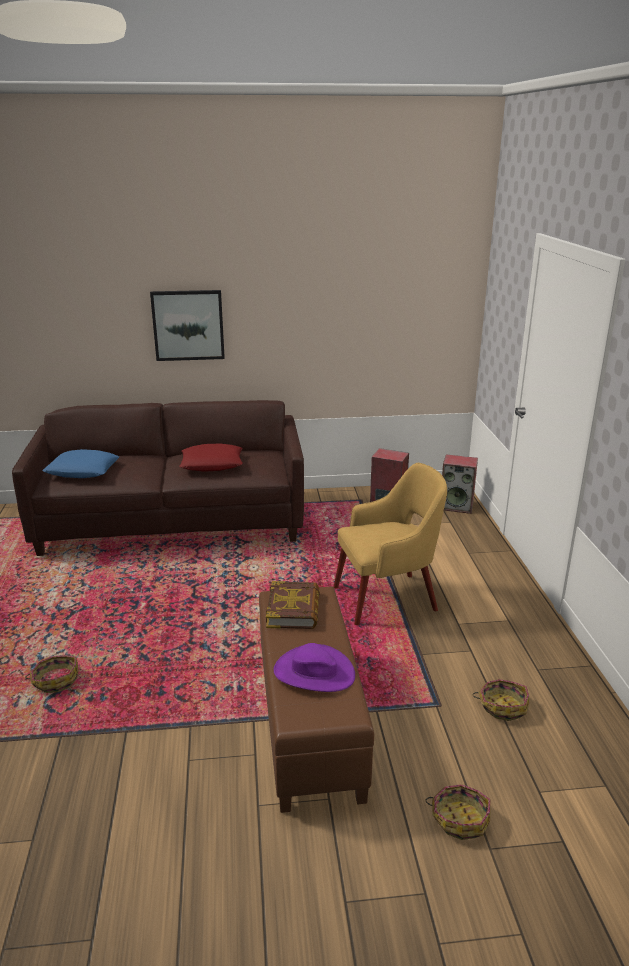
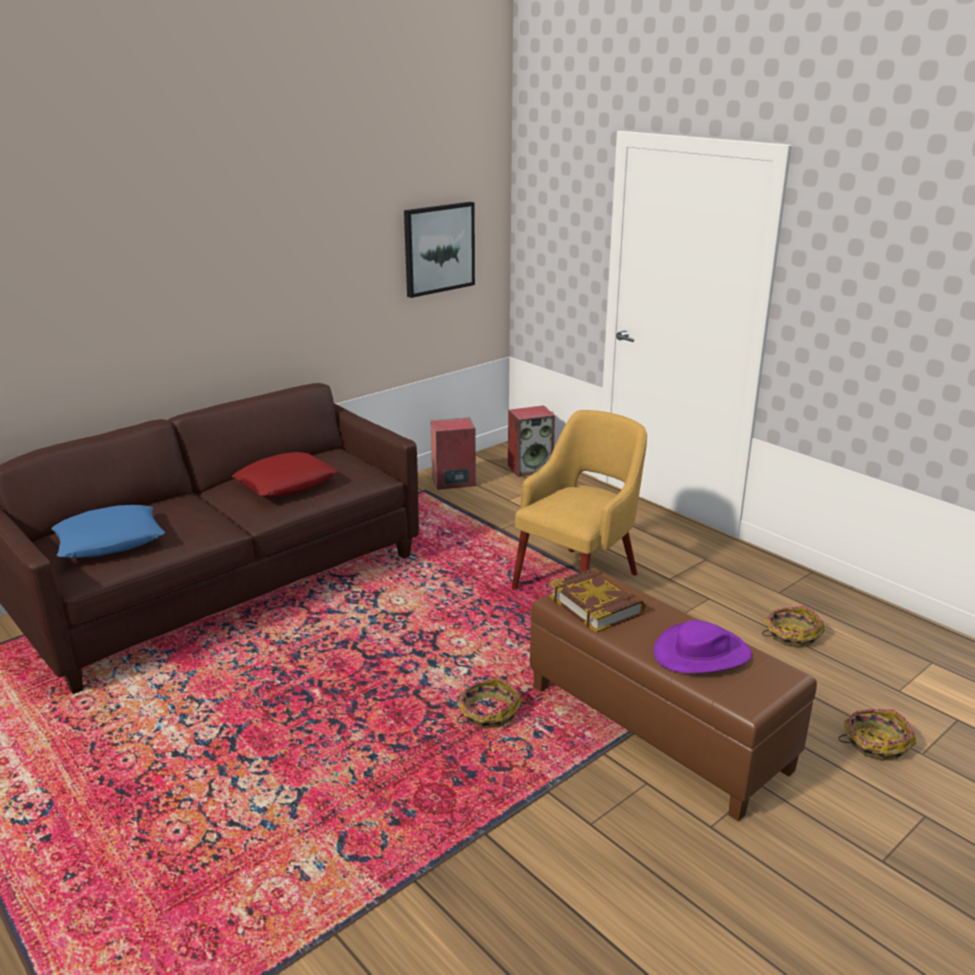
camera: 35 degrees left, 0 degrees up
(56, 680) = (319, 825): basket -> basket (488, 713)
(188, 325) = (183, 297): picture -> picture (438, 248)

